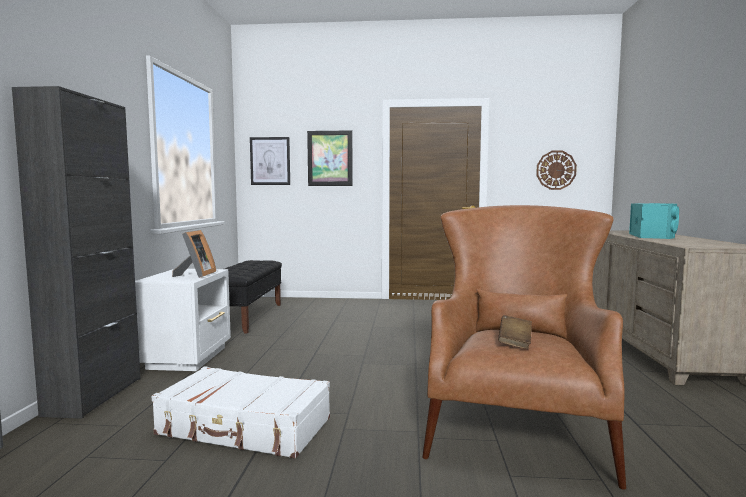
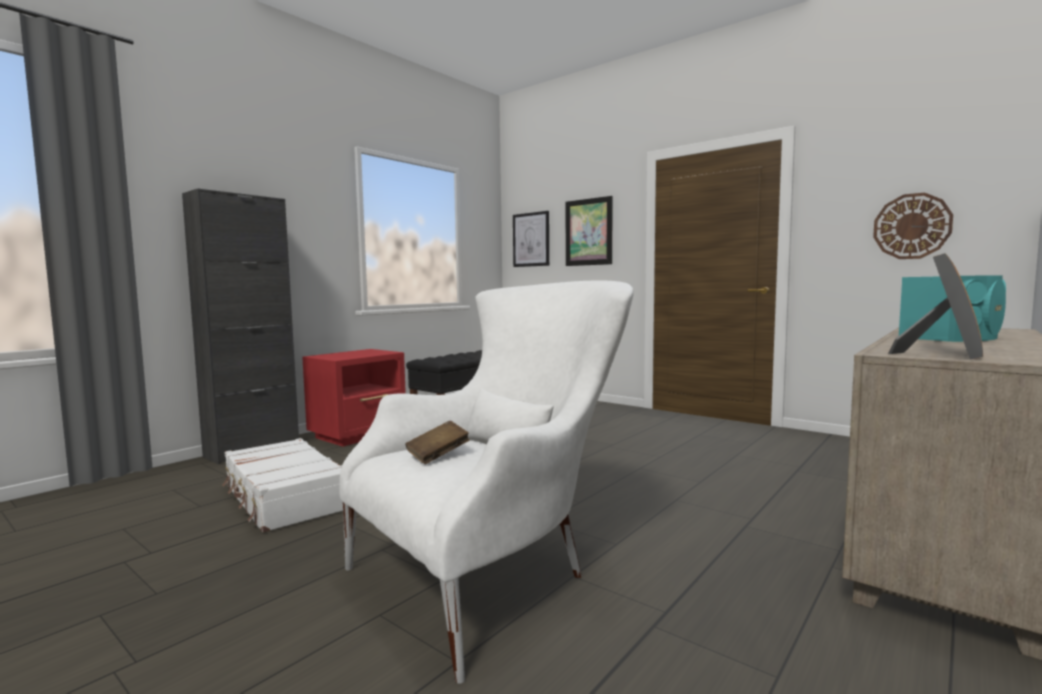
camera: 35 degrees right, 0 degrees up
(189, 357) = (360, 434): white nightstand -> red nightstand
(196, 275) = (360, 355): picture frame -> picture frame (942, 354)
(516, 424) = (498, 571): brown armchair -> white armchair

